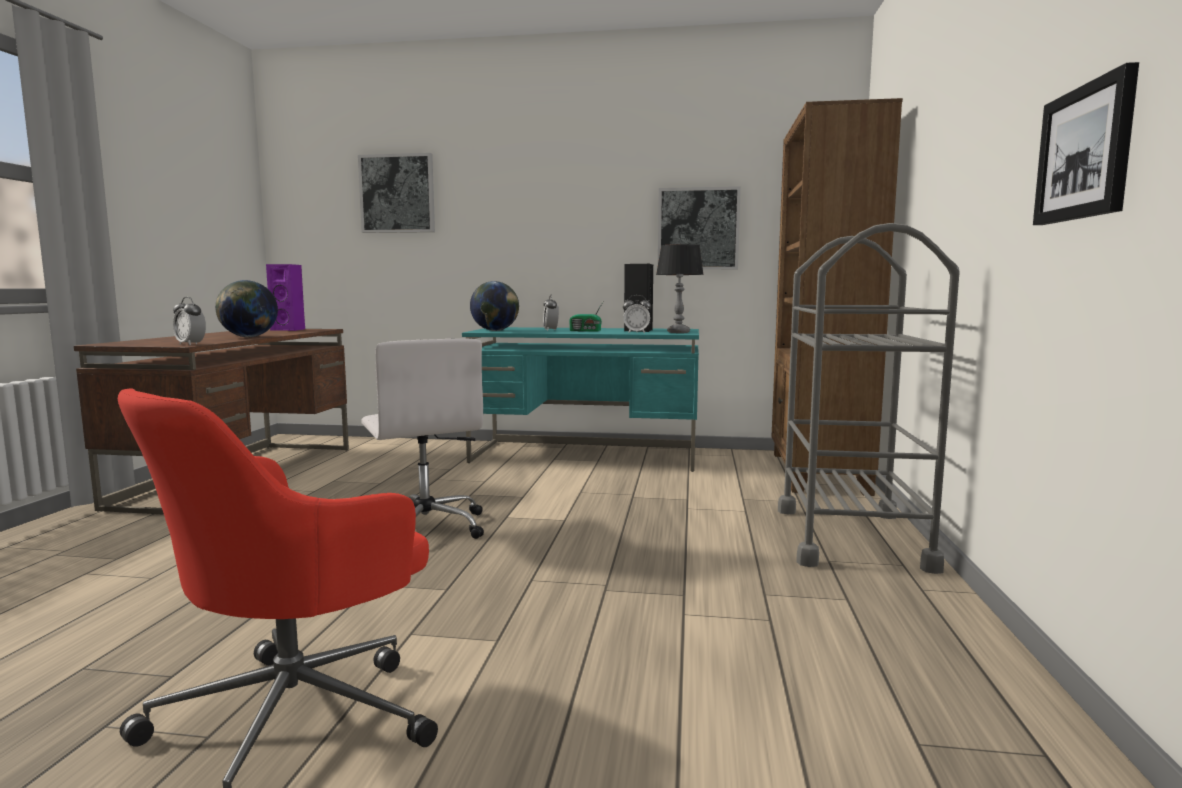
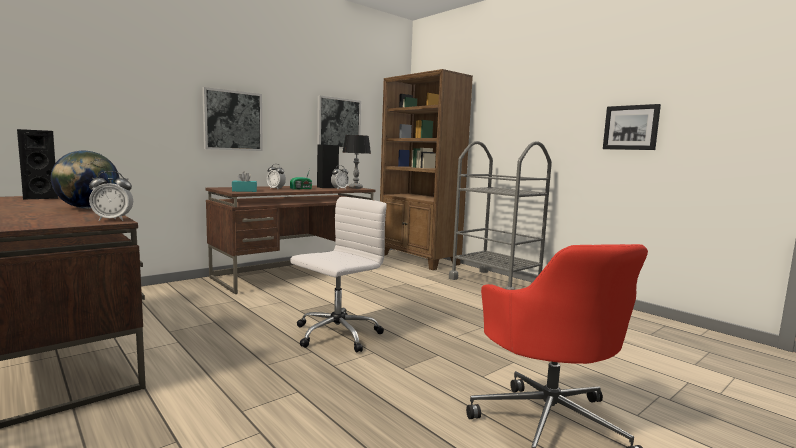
camera: 50 degrees left, 0 degrees up
(290, 329) = (41, 197): purple speaker -> black speaker
(397, 194) = (111, 68): picture -> picture (233, 120)
(425, 528) = (336, 335): white office chair -> white office chair turned 60 degrees counterclockwise
(495, 330) = (244, 191): globe -> turquoise tissue box
(586, 456) = (296, 273): turquoise desk -> brown desk

